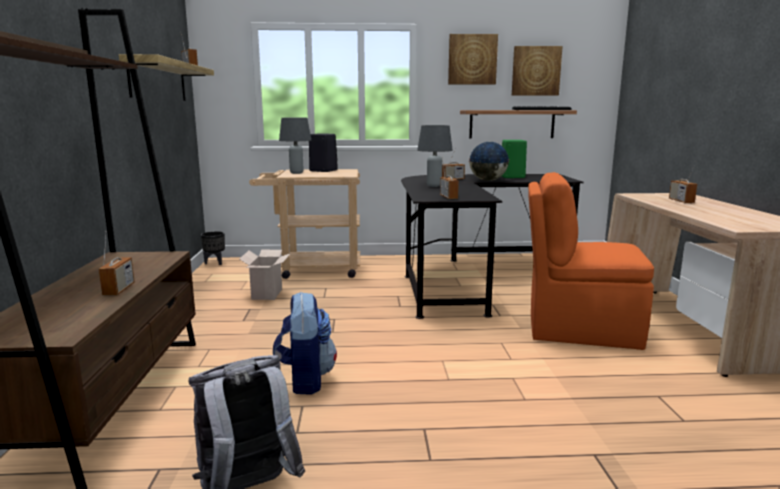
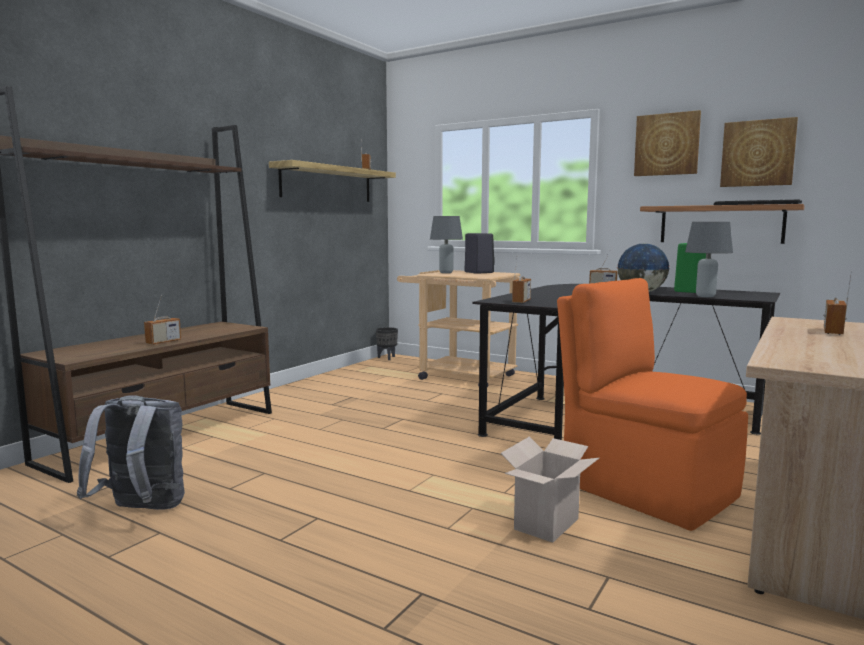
camera: 35 degrees right, 5 degrees down
(267, 294) = (384, 389): cardboard box -> cardboard box (547, 525)
(305, 379) = (298, 456): backpack -> none
(434, 186) = (553, 292): grey table lamp -> grey table lamp (705, 296)

